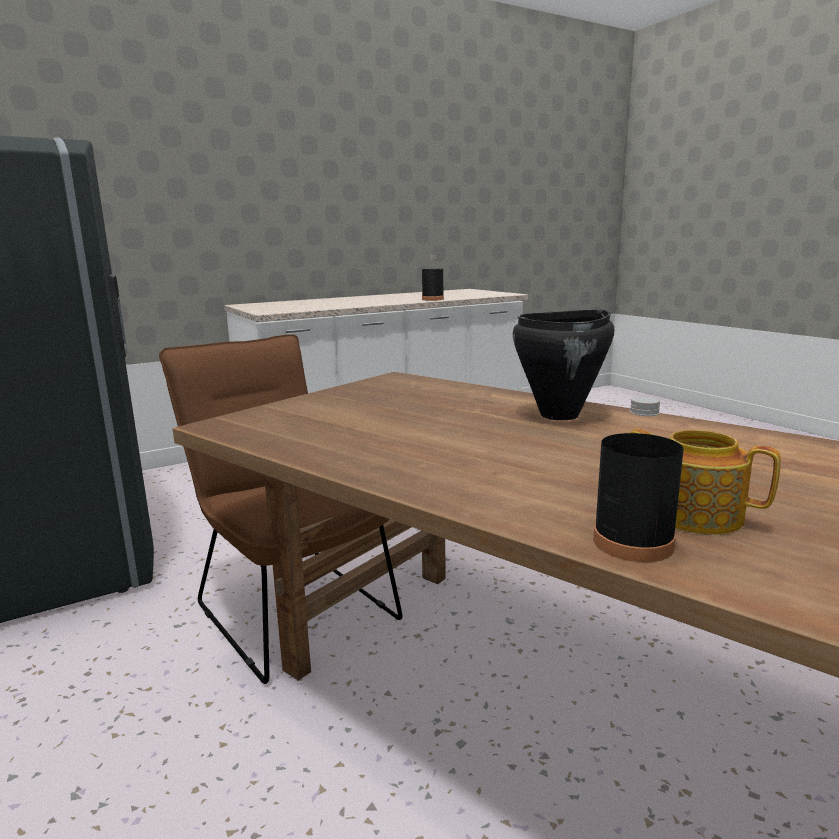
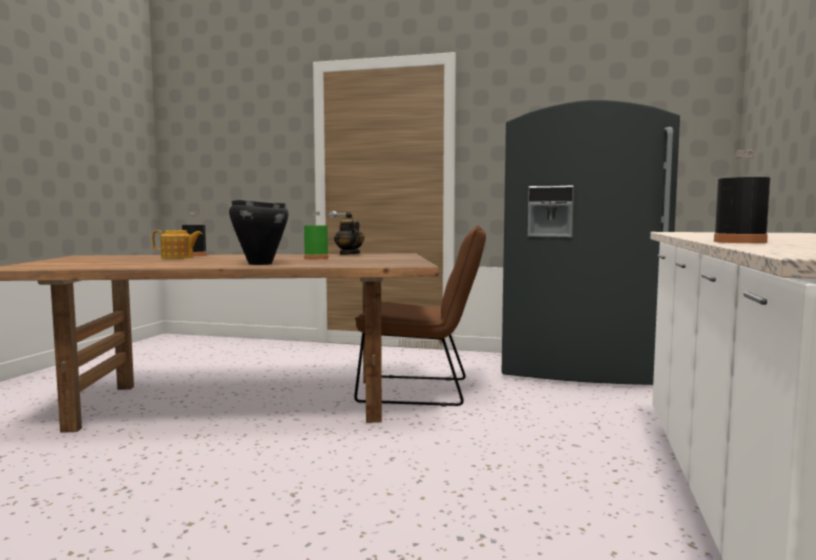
camera: 135 degrees right, 10 degrees down
(288, 446) = (349, 254): none -> teapot
(418, 429) = (316, 258): none -> green bottle

